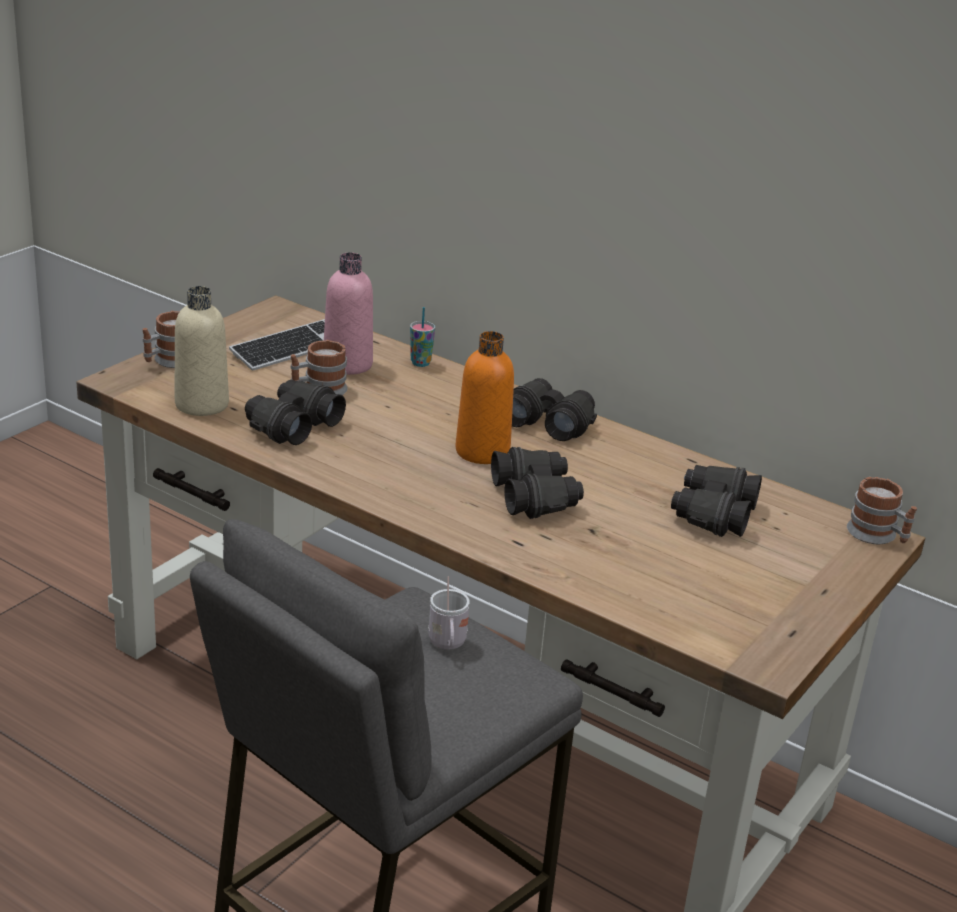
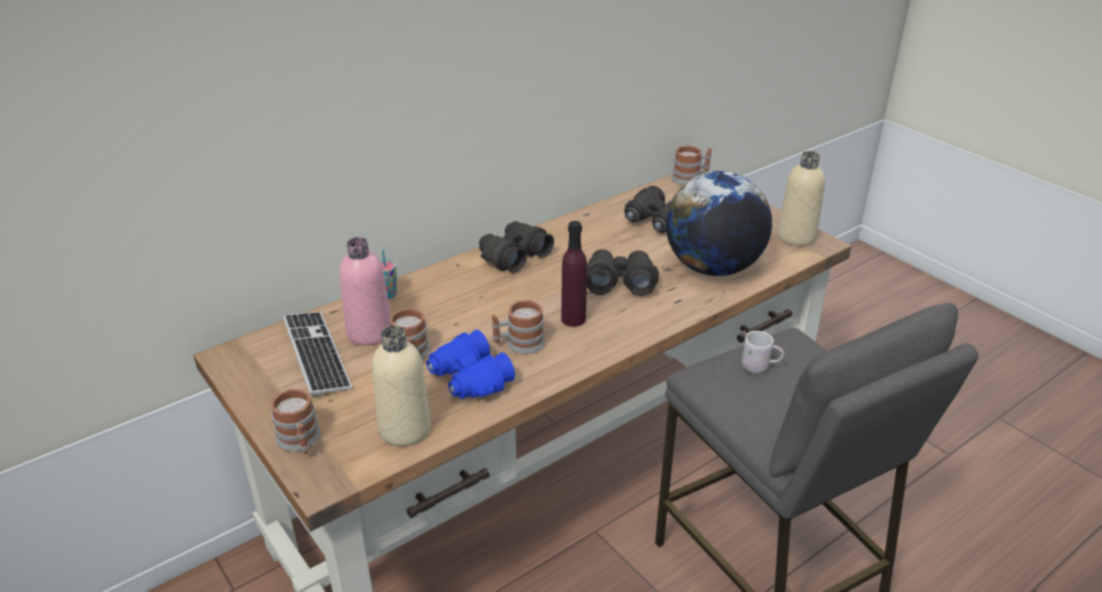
camera: 70 degrees left, 5 degrees up
(291, 425) = (469, 379): black binoculars -> blue binoculars
(368, 445) = (519, 344): none -> mug
(434, 473) = (573, 319): none -> purple bottle
(482, 451) = (547, 292): orange bottle -> none
(620, 566) = (712, 267): none -> globe
(769, 640) = (796, 237): none -> beige bottle

